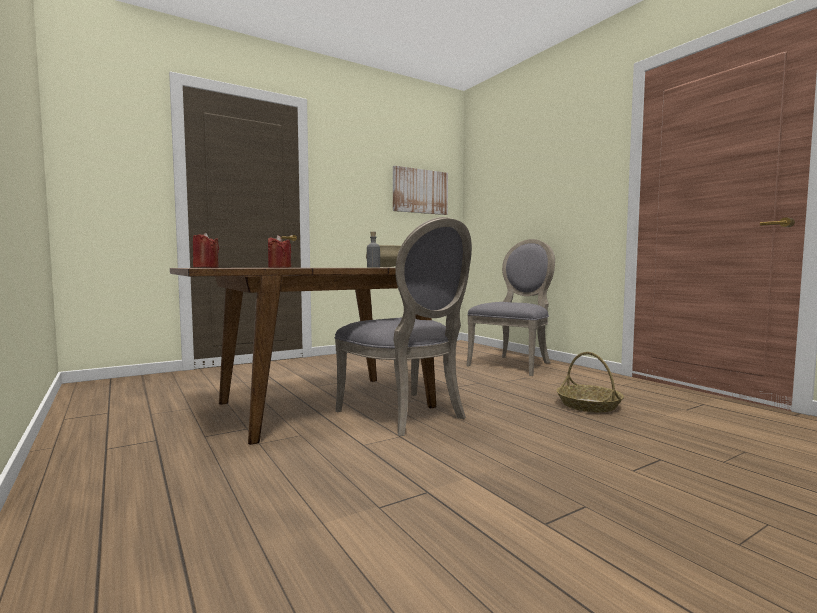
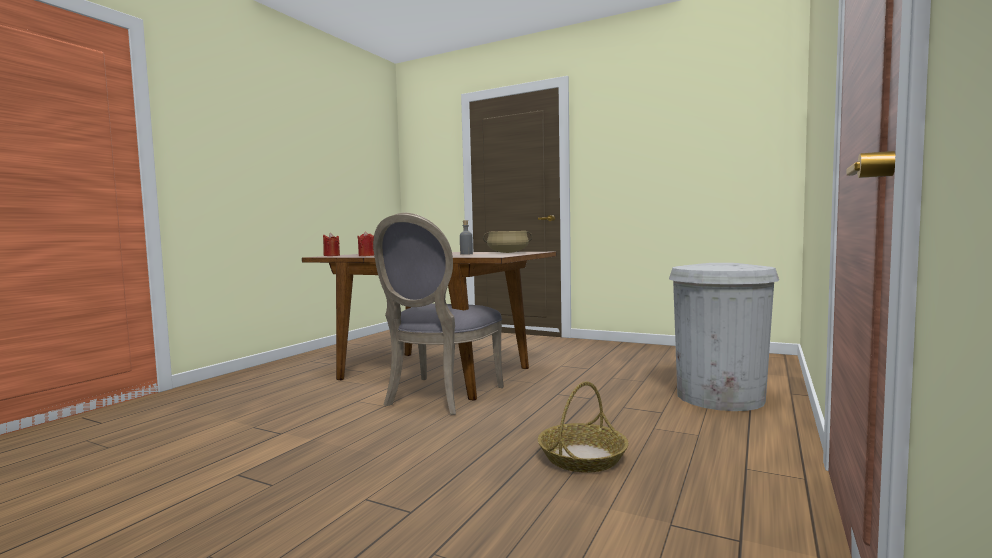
camera: 60 degrees right, 0 degrees up
(420, 191) = (718, 143): picture -> none
(513, 364) = (720, 397): grey chair -> white trash can

